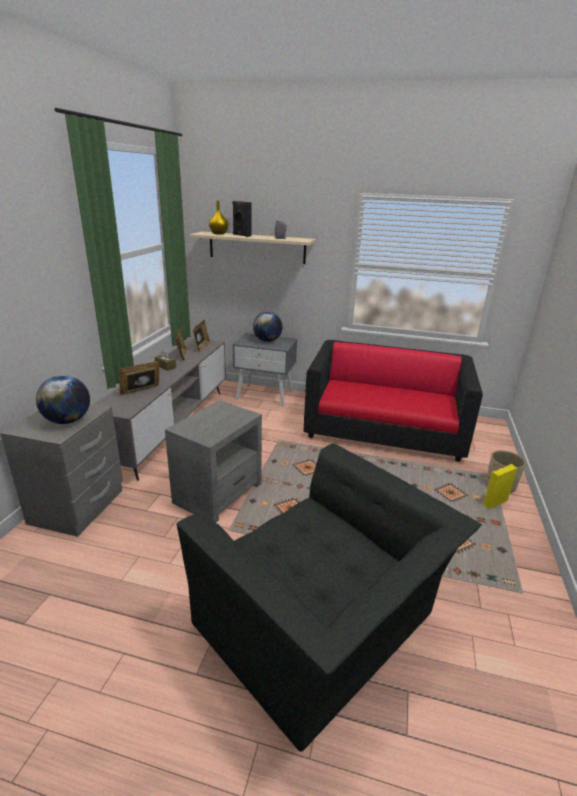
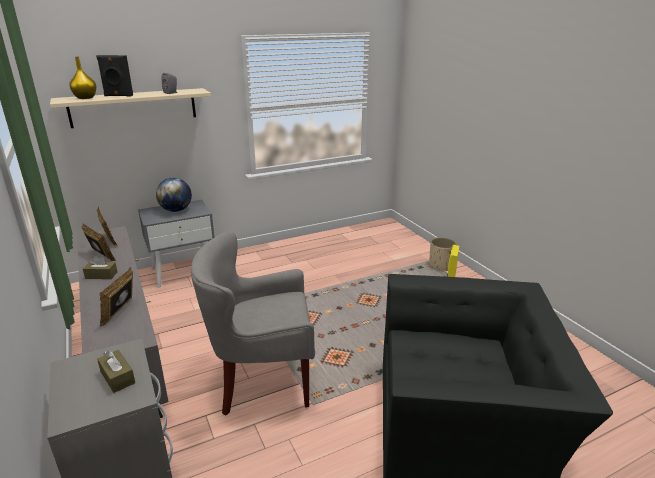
camera: 40 degrees left, 0 degrees up
(68, 421) = (117, 377): globe -> brown tissue box
(219, 493) = (262, 380): grey side table -> grey armchair
(385, 428) = (323, 257): sofa -> none

